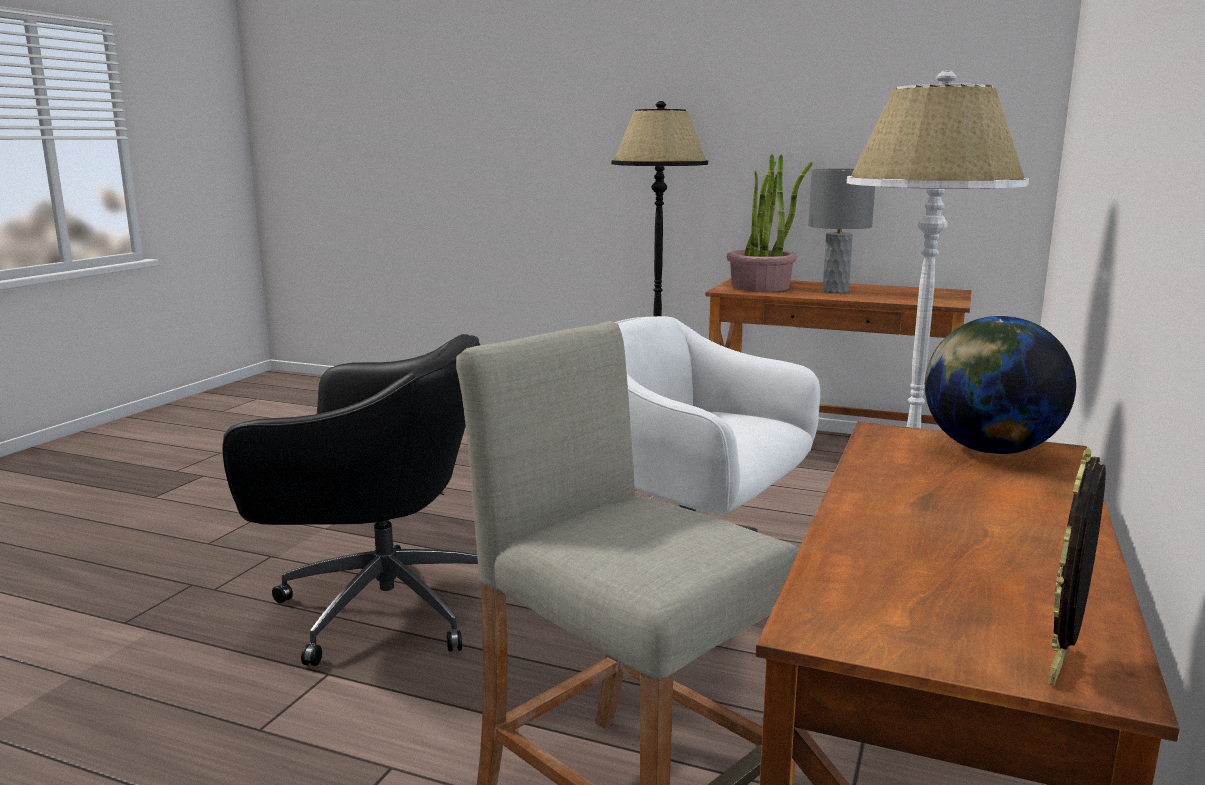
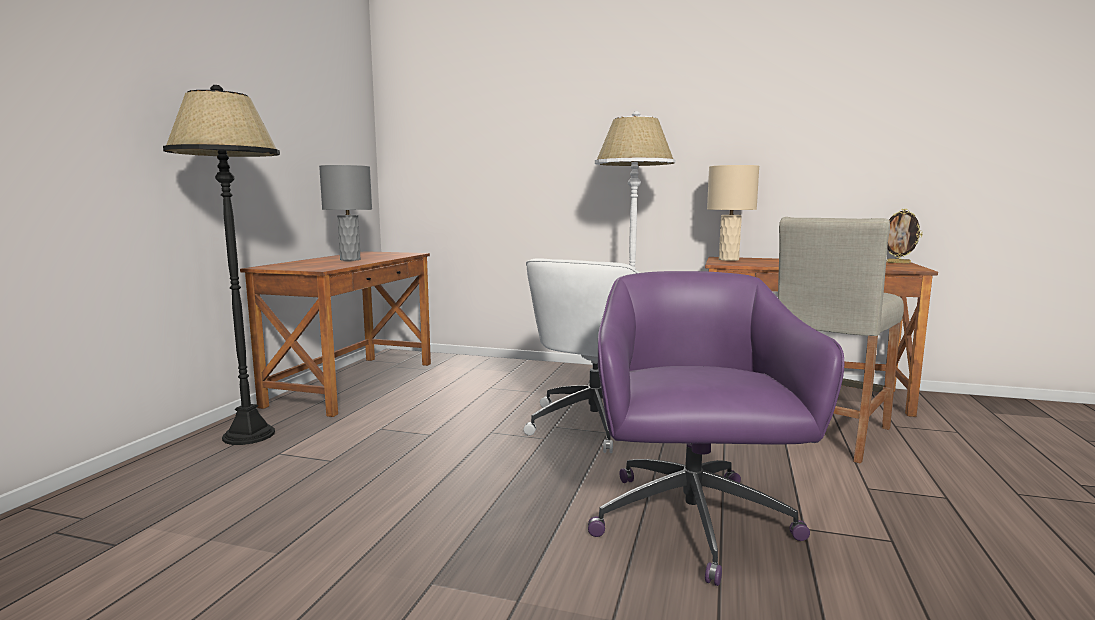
camera: 95 degrees left, 5 degrees down
(379, 607) = (692, 525): black office chair -> purple office chair
(761, 287) = (311, 265): potted plant -> none
(989, 450) = (729, 259): globe -> beige table lamp

